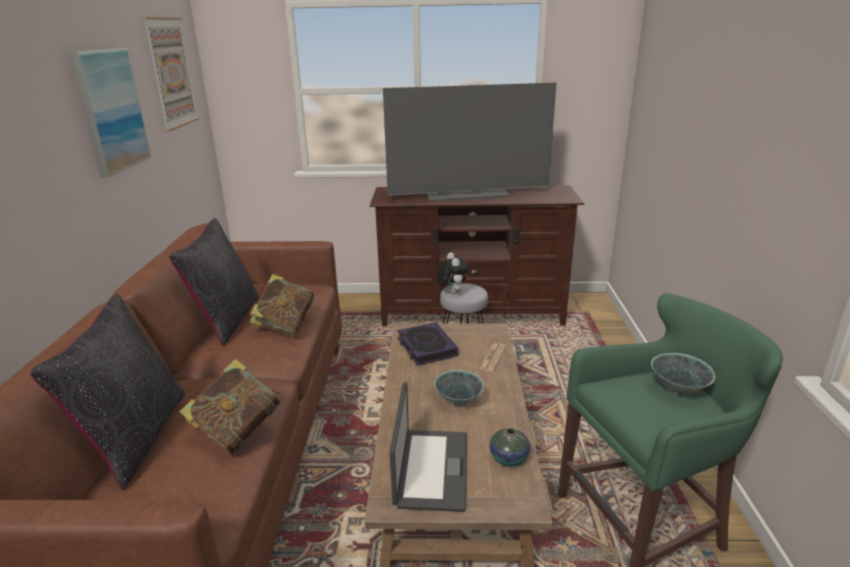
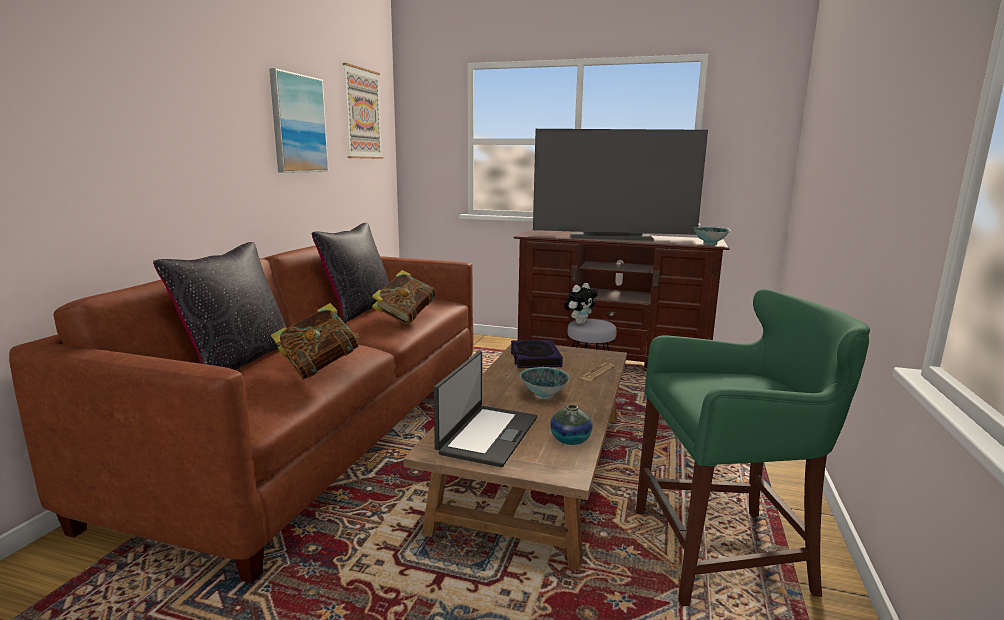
camera: 15 degrees right, 10 degrees down
(451, 292) = (579, 322): plush toy -> plush toy turned 45 degrees clockwise
(677, 389) = (762, 385): bowl -> bowl (709, 244)

